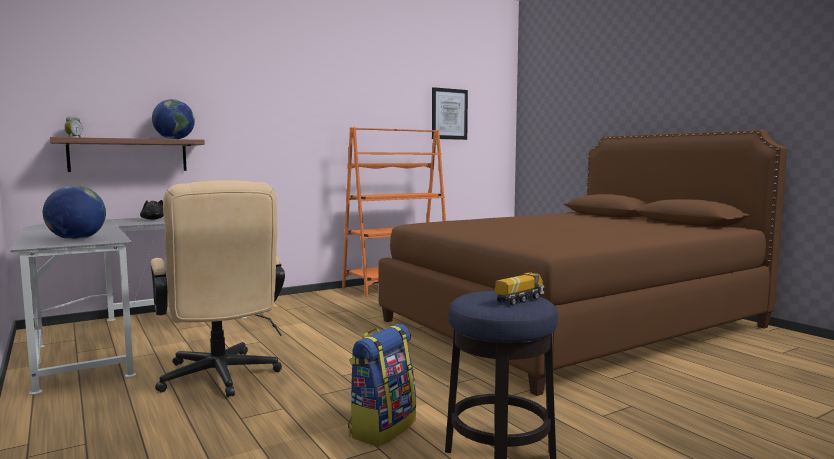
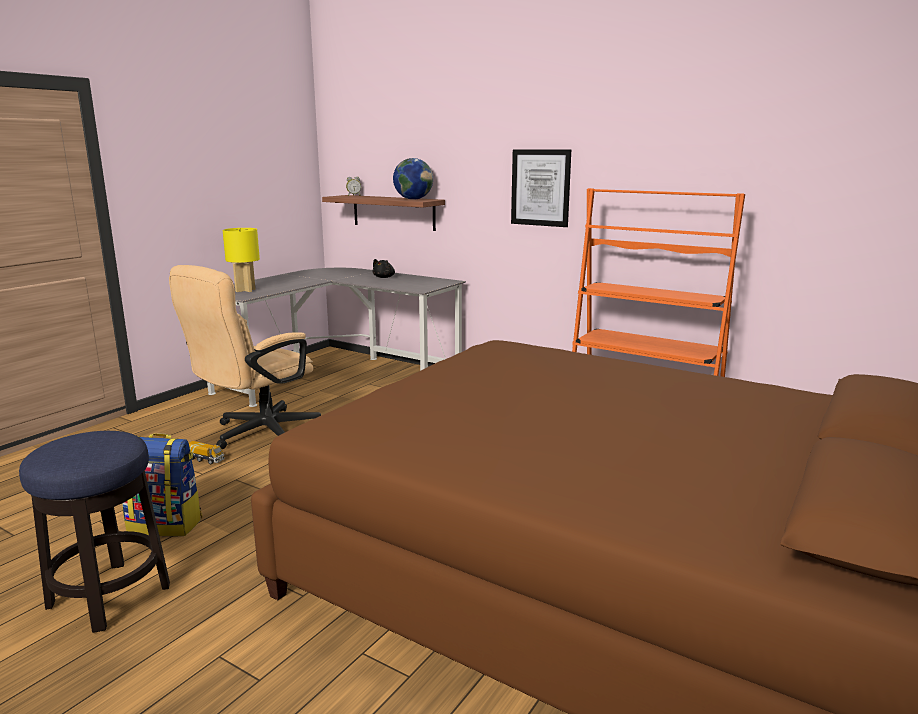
camera: 65 degrees right, 10 degrees up
(76, 239) = (245, 290): globe -> yellow table lamp
(449, 114) = (816, 159): picture -> picture (540, 187)
(519, 300) = (74, 455): toy truck -> toy truck (206, 460)

